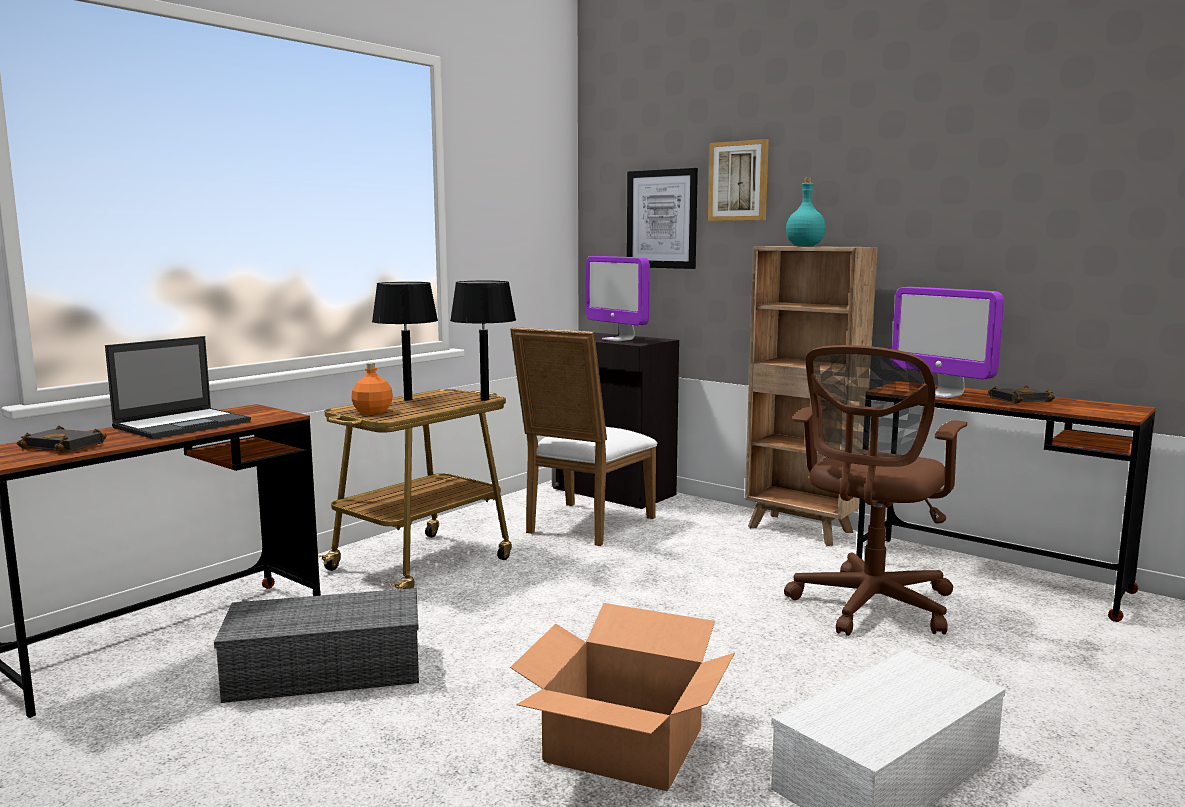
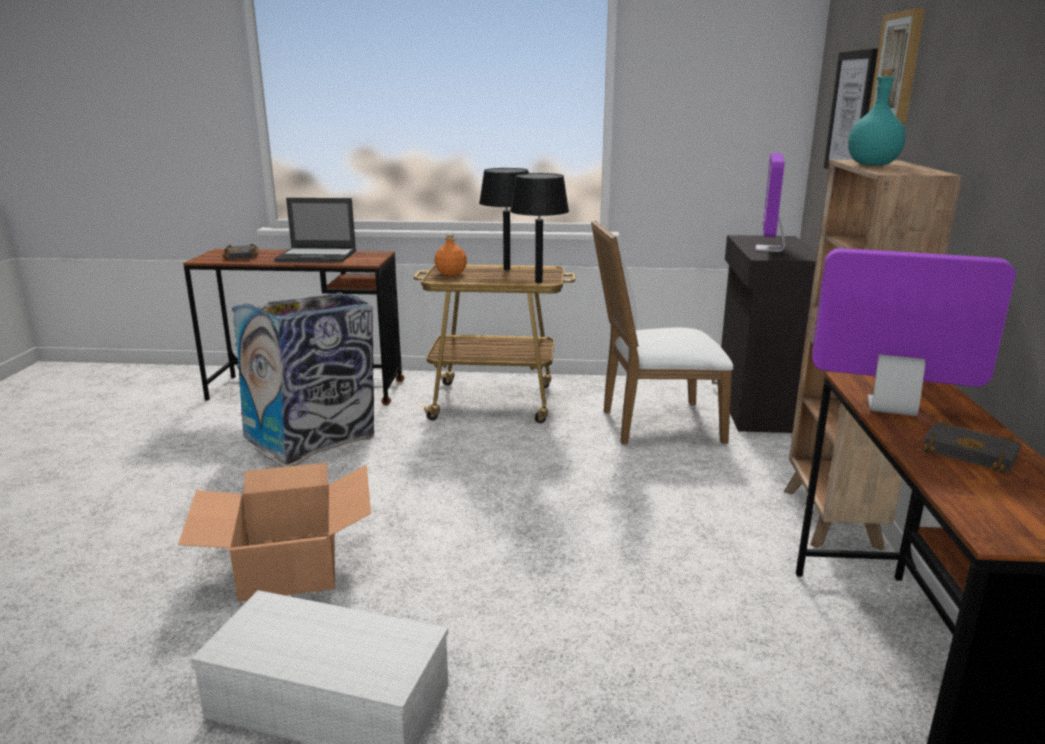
camera: 55 degrees right, 10 degrees up
(328, 669) = (312, 439): grey storage box -> trash can
(869, 607) = (675, 612): brown office chair -> none
(941, 395) = (891, 408): monitor -> monitor turned 90 degrees clockwise

